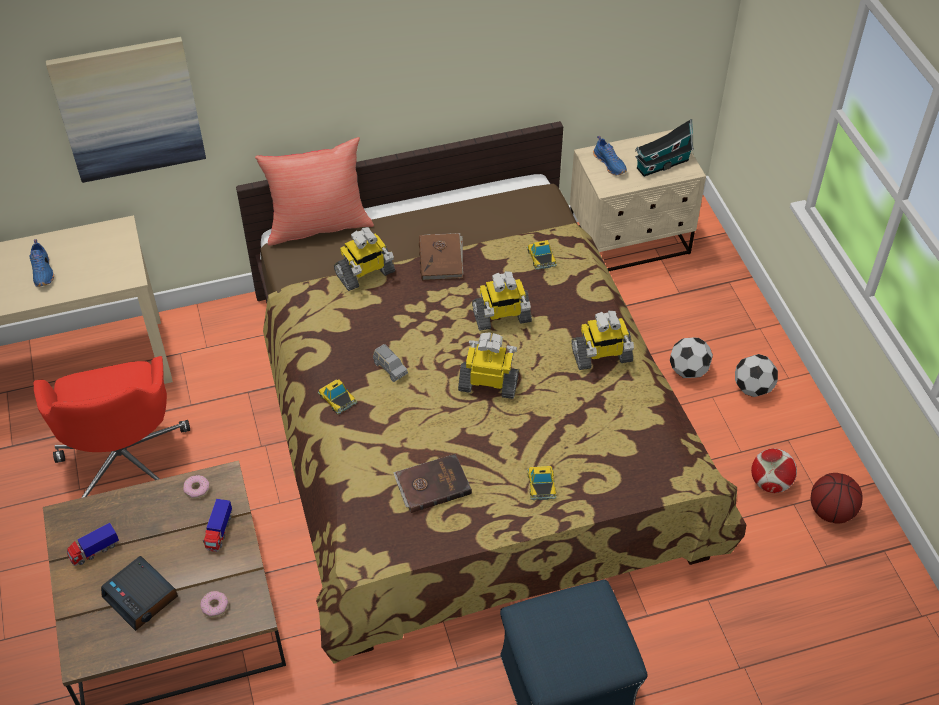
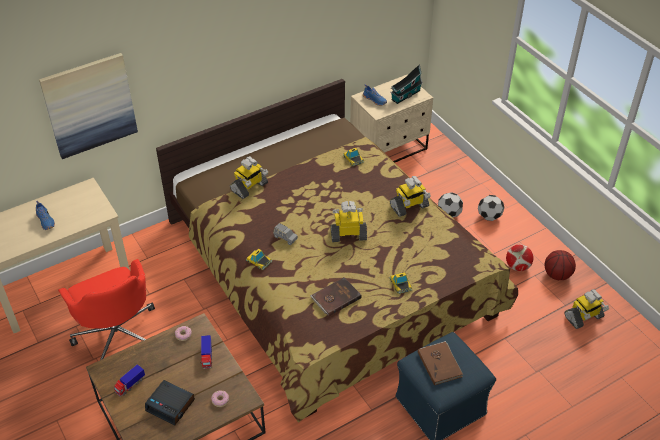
camera: 15 degrees left, 5 degrees down
(318, 225) = (208, 165): red pillow -> none
(441, 258) = (293, 170): brown book -> brown book (440, 364)
(501, 317) = (342, 196): toy robot -> toy robot (583, 317)

